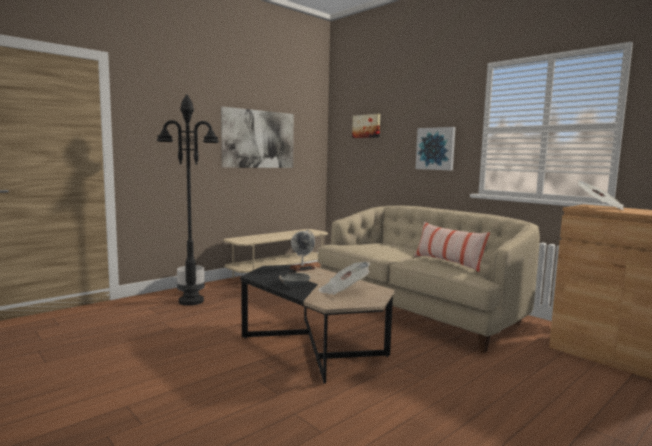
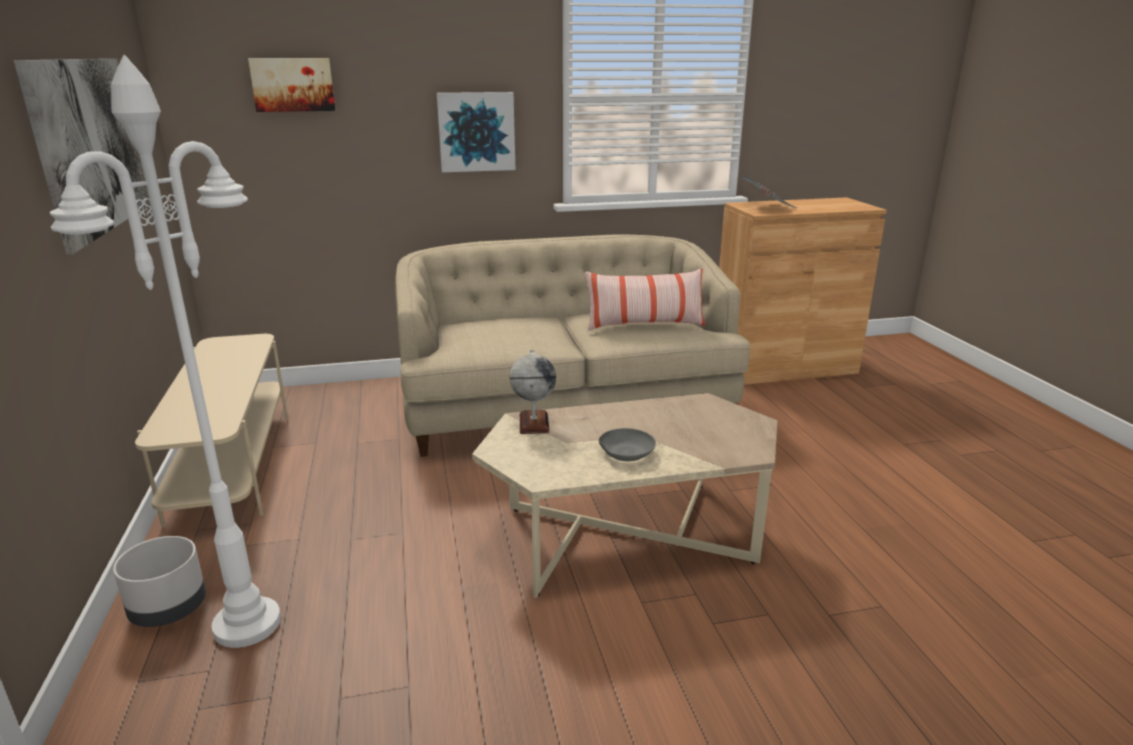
camera: 60 degrees left, 15 degrees up
(191, 301) = (248, 623): black floor lamp -> white floor lamp
(313, 346) = (627, 535): black coffee table -> beige coffee table
(343, 291) = (696, 426): newspaper -> none

